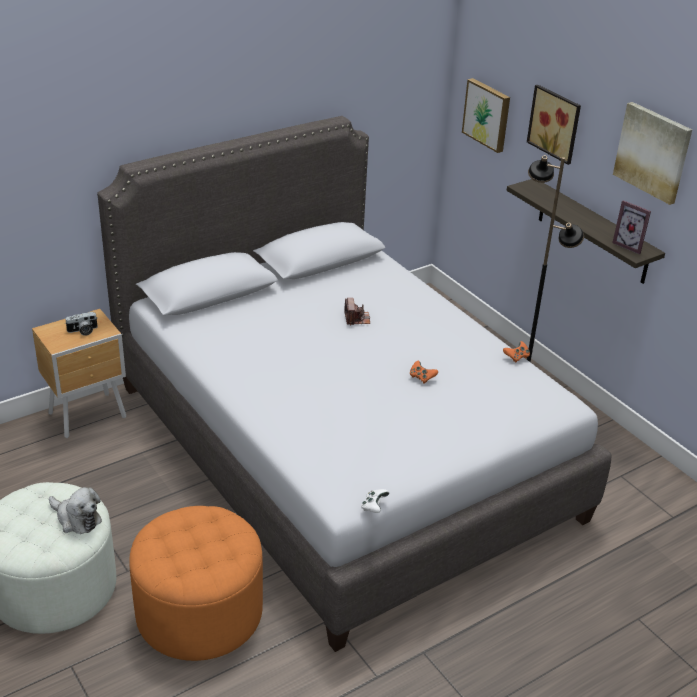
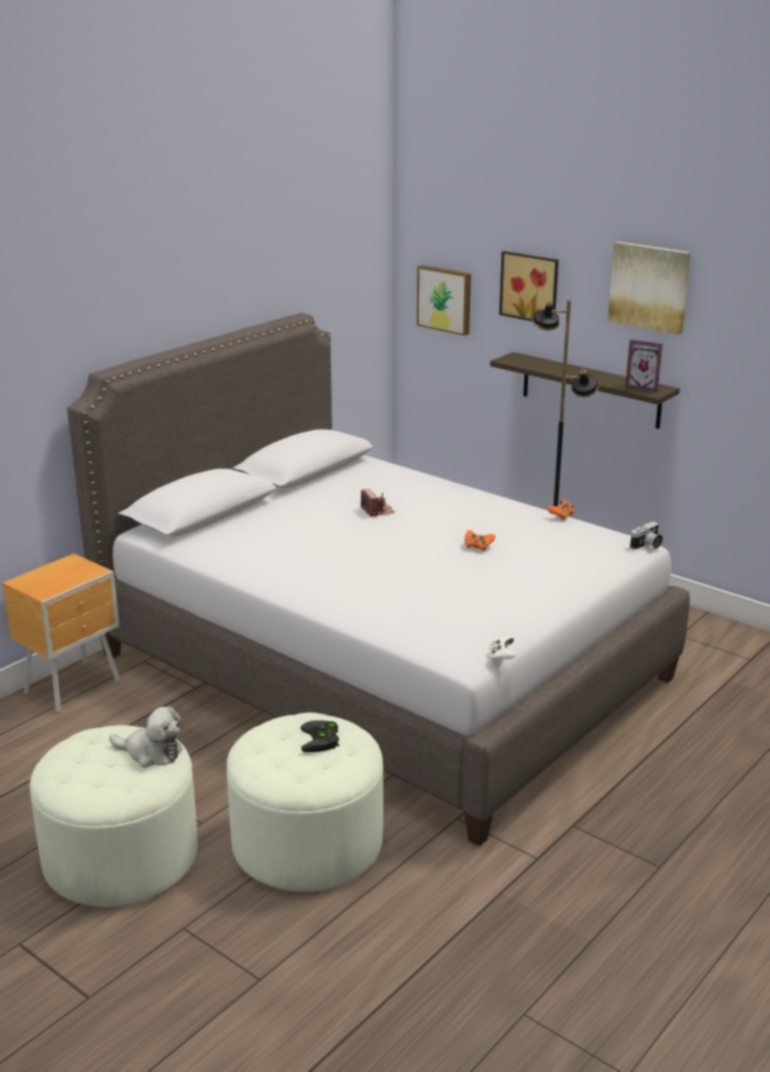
camera: 15 degrees left, 10 degrees down
(83, 331) = (66, 575): camera -> camera (647, 546)
(199, 612) = (307, 843): orange ottoman -> white ottoman
(213, 539) = (321, 740): none -> black game controller

